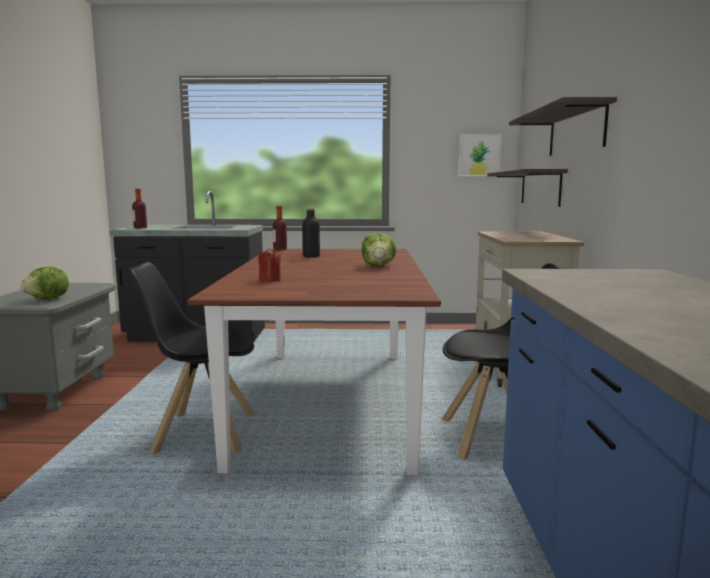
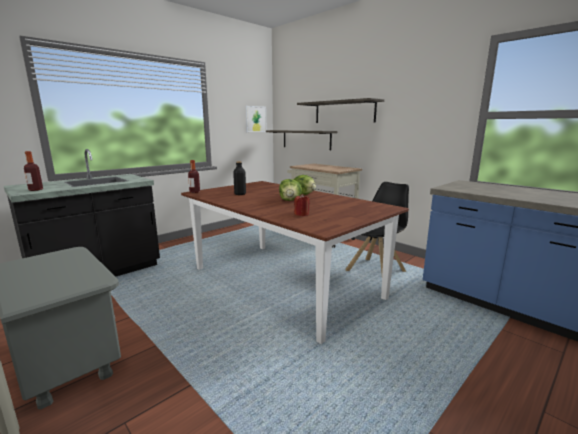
camera: 45 degrees left, 5 degrees up
(48, 299) = (81, 276): lettuce -> lettuce (290, 200)
(202, 432) = (260, 330): black chair -> none

